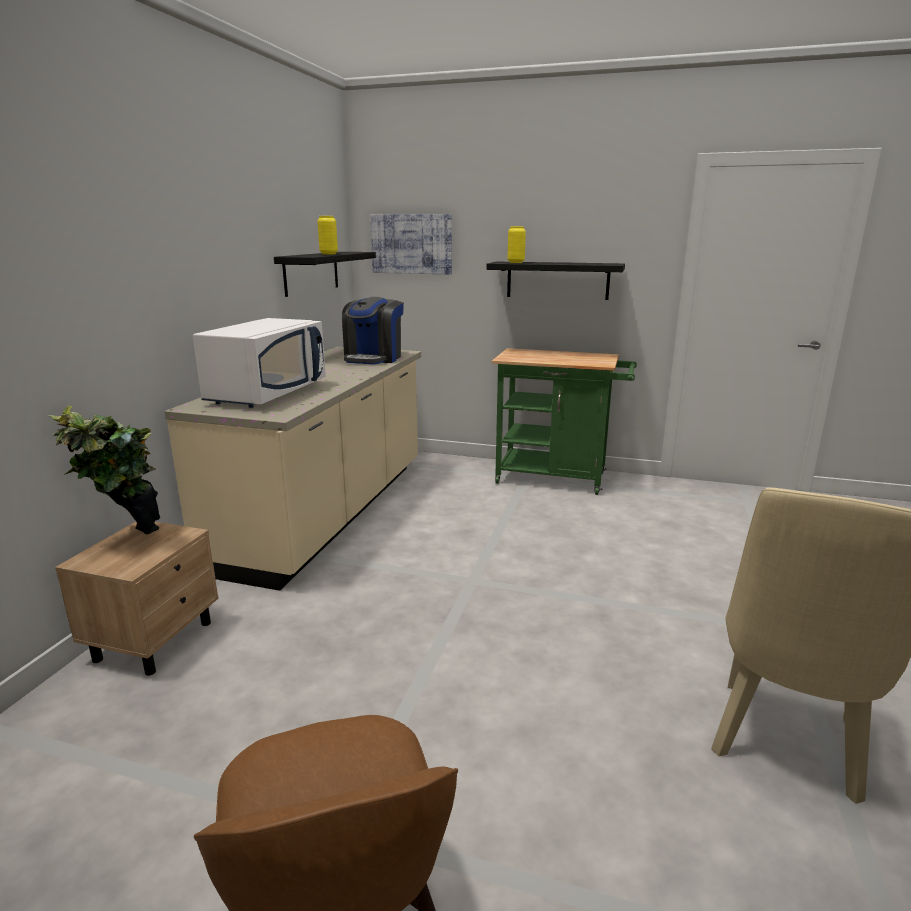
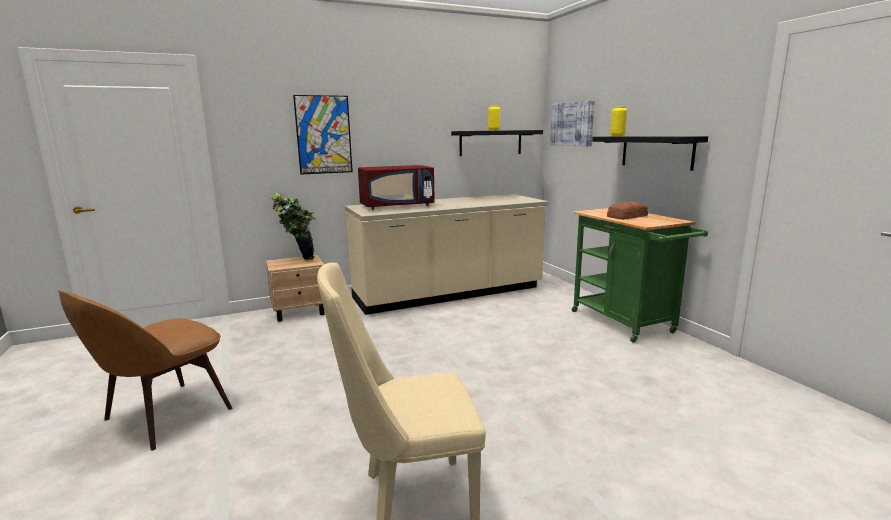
camera: 50 degrees right, 5 degrees down
(113, 274) = (323, 135): none -> picture
(268, 394) = (397, 206): white microwave -> red microwave
(373, 358) = (504, 200): coffee machine -> none
(558, 358) = (626, 216): none -> bread

